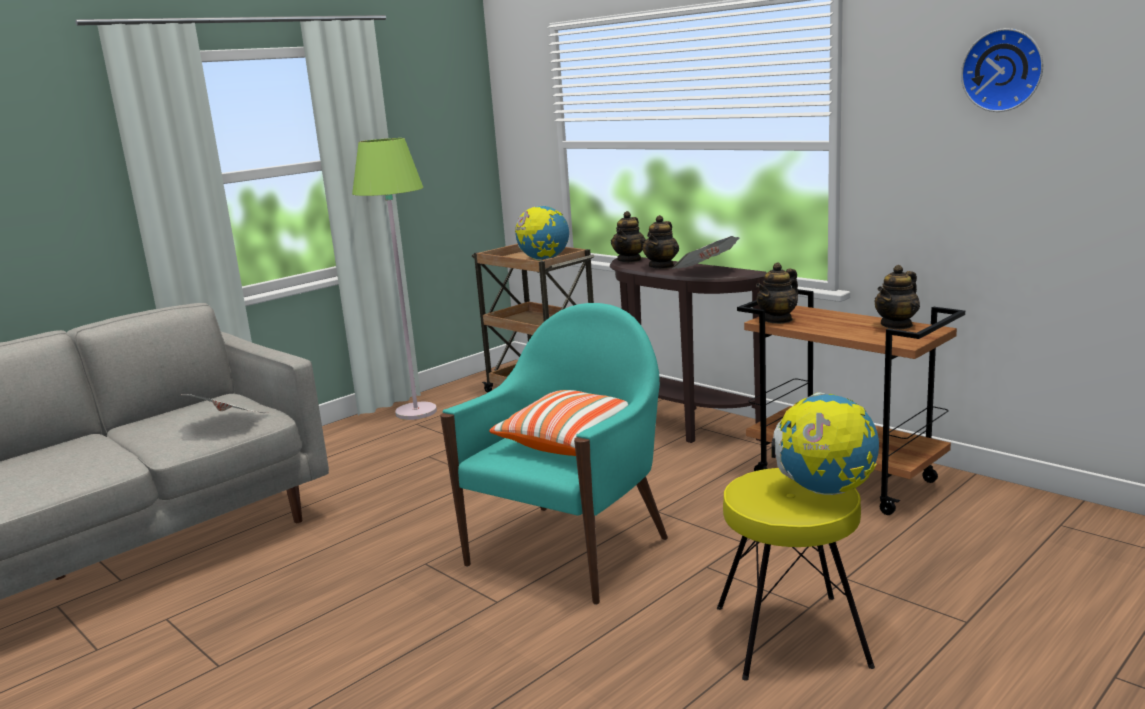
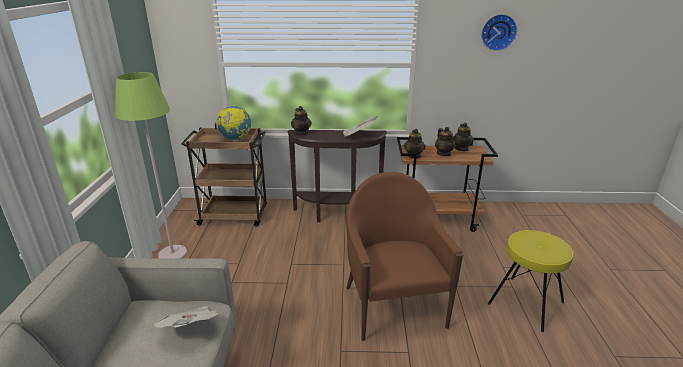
camera: 45 degrees left, 10 degrees up
(570, 550) = (394, 305): turquoise armchair -> brown armchair
(573, 441) = (401, 251): pillow -> none
(662, 266) = (329, 135): teapot -> teapot (444, 153)
(825, 491) = (549, 239): globe -> none

